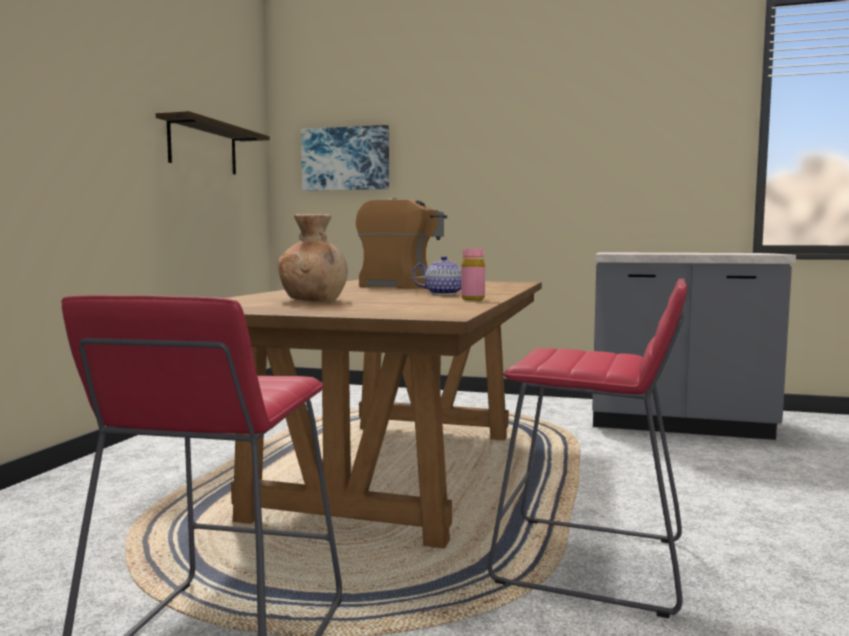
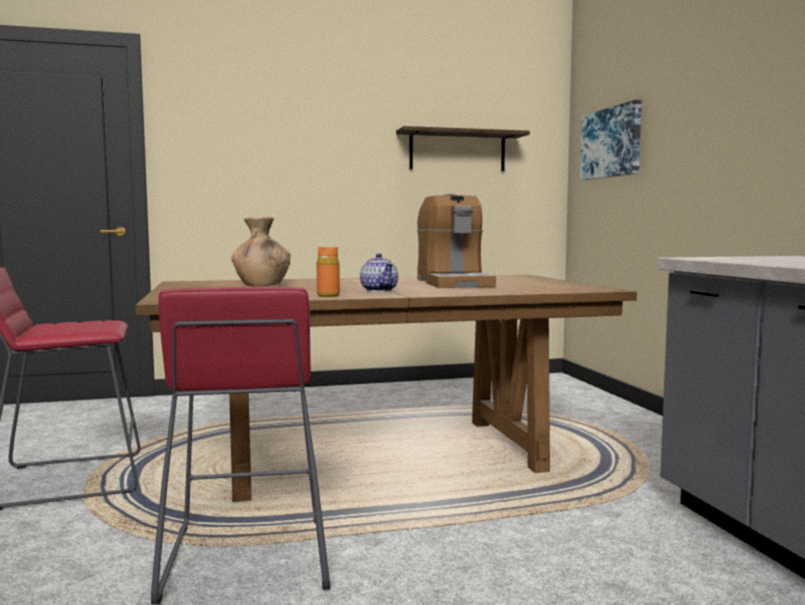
camera: 60 degrees right, 0 degrees up
(472, 299) = (328, 295): pink bottle -> orange bottle

